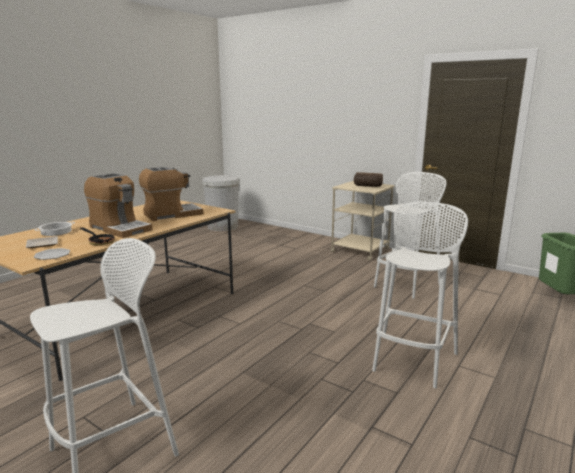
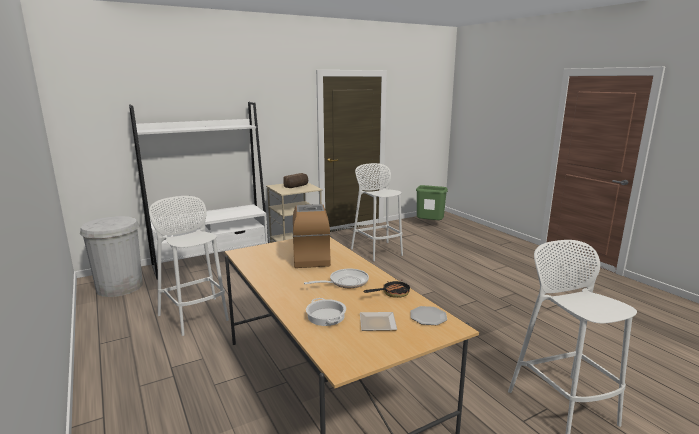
camera: 65 degrees left, 0 degrees up
(120, 228) = (345, 282): coffee machine -> frying pan
(288, 235) = (212, 261): none -> white bookcase
(412, 359) = (481, 279): white stool -> white stool (195, 316)

